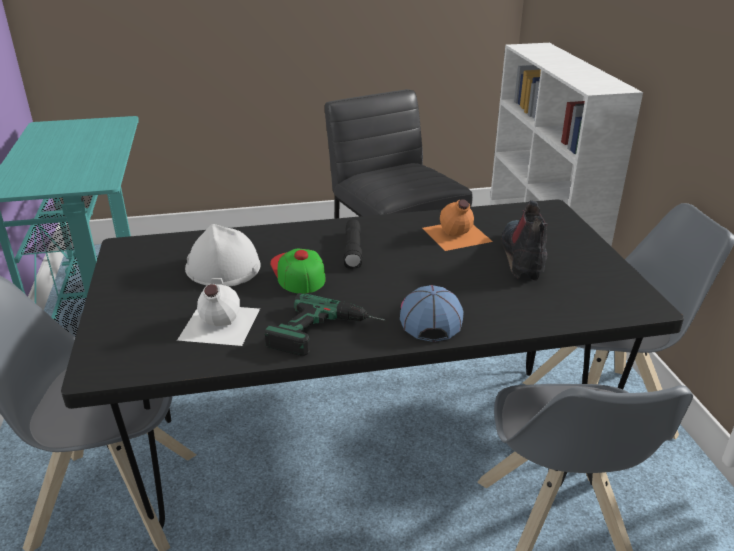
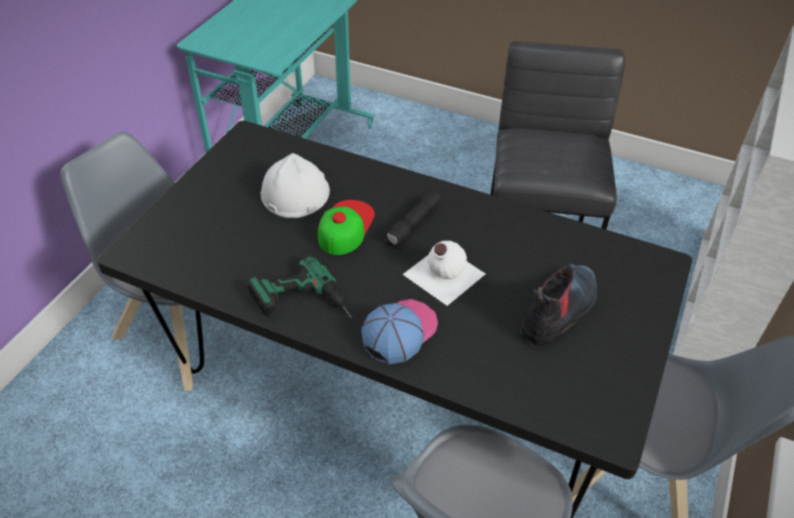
camera: 35 degrees right, 15 degrees up
(218, 324) = (238, 251): white bottle -> white bottle (442, 274)
(456, 235) = (525, 251): orange bottle -> none

